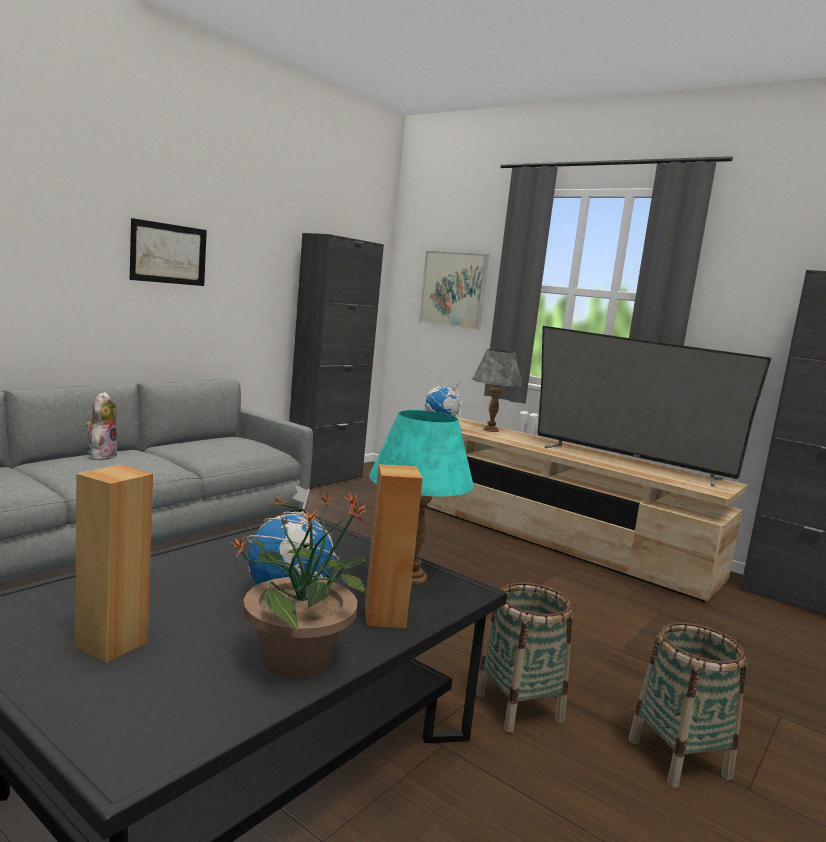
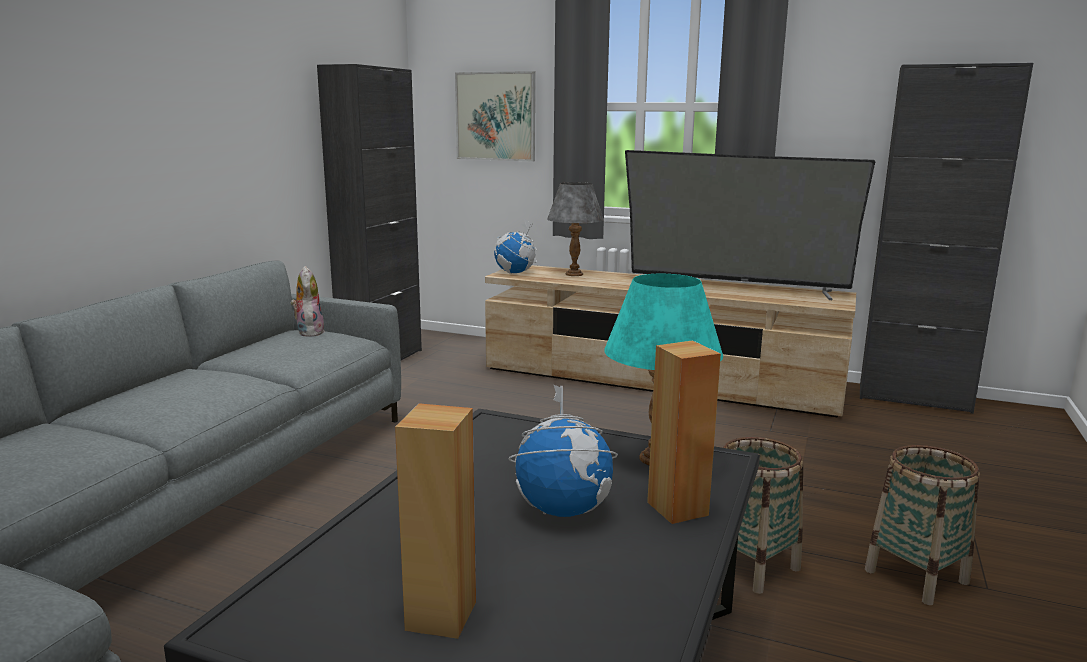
camera: 15 degrees left, 5 degrees up
(101, 456) = (161, 385): plush toy -> plush toy (308, 332)
(168, 253) = (171, 110): picture -> none
(299, 659) = (646, 577): potted plant -> none

